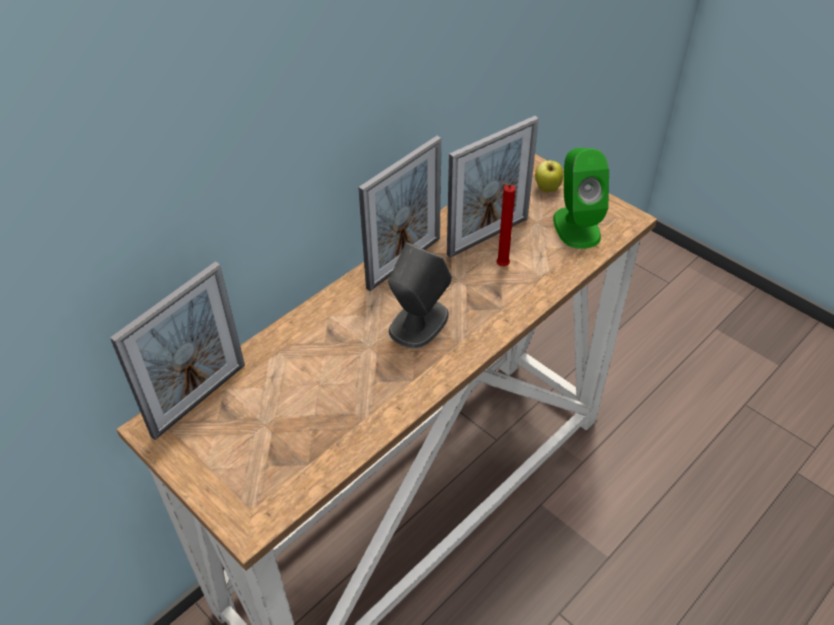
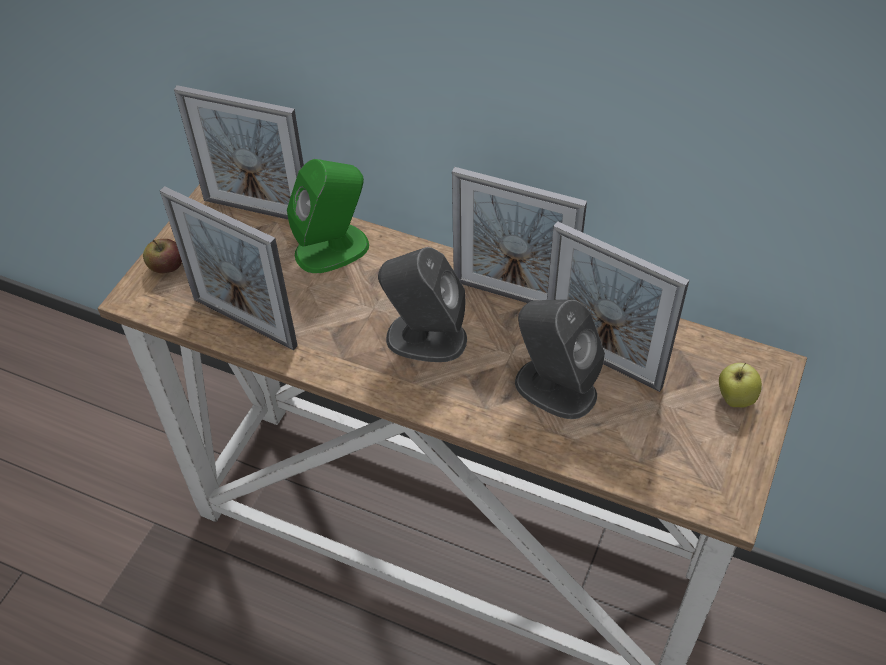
camera: 70 degrees right, 5 degrees up
(226, 489) = (166, 267): none -> apple
(335, 440) = (244, 322): none -> picture frame
(500, 267) = (554, 387): red candle -> grey speaker
(576, 226) = (675, 449): green speaker -> green speaker (333, 248)

